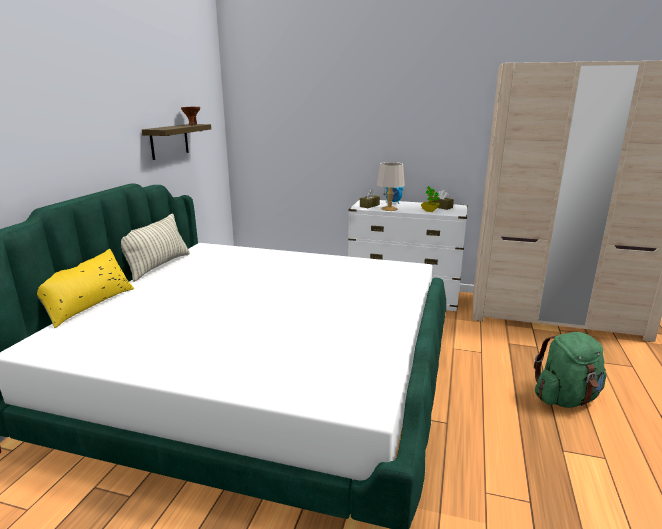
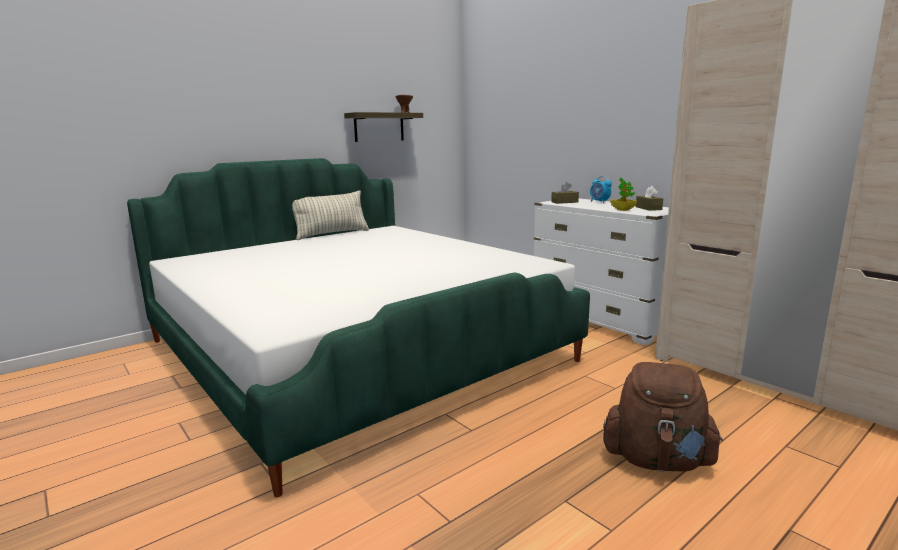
camera: 35 degrees right, 5 degrees down
(88, 305) = (244, 247): yellow pillow -> none
(389, 209) = (579, 205): grey table lamp -> none
(565, 398) = (657, 460): green backpack -> brown backpack

